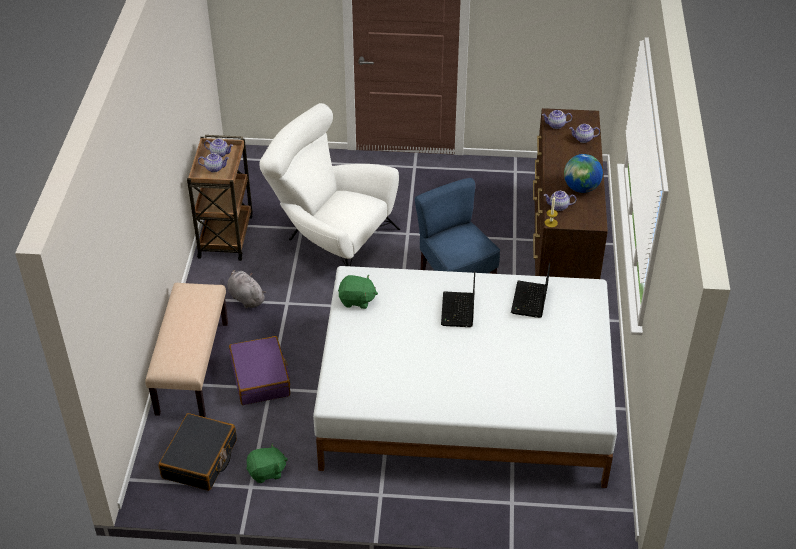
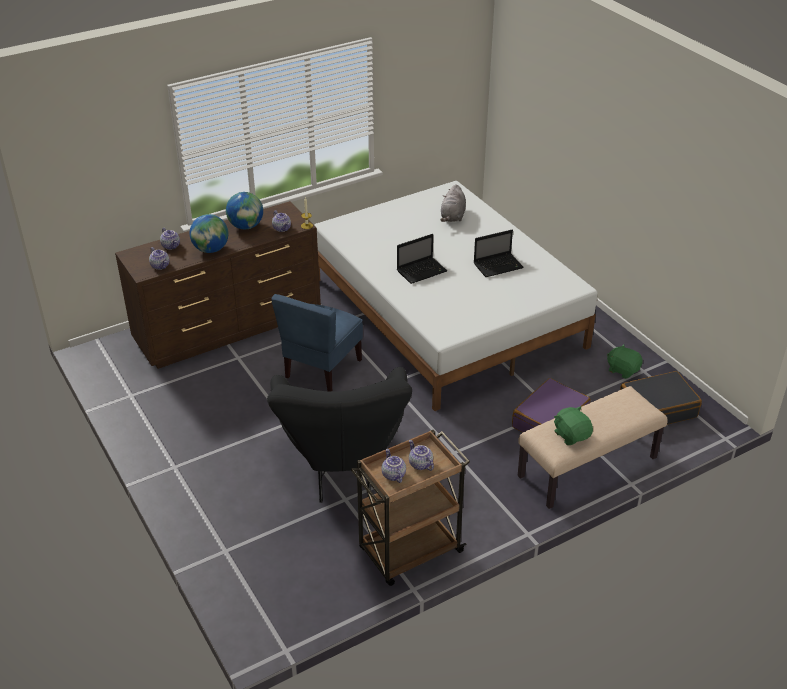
camera: 125 degrees left, 5 degrees down
(245, 297) = (476, 483): grey plush toy -> grey plush toy (452, 216)
(331, 240) = (343, 468): white armchair -> black armchair
(357, 300) = (468, 321): green plush toy -> green plush toy (571, 435)
(529, 301) = (374, 245): laptop -> laptop (499, 265)
(558, 157) = (211, 249): none -> globe

